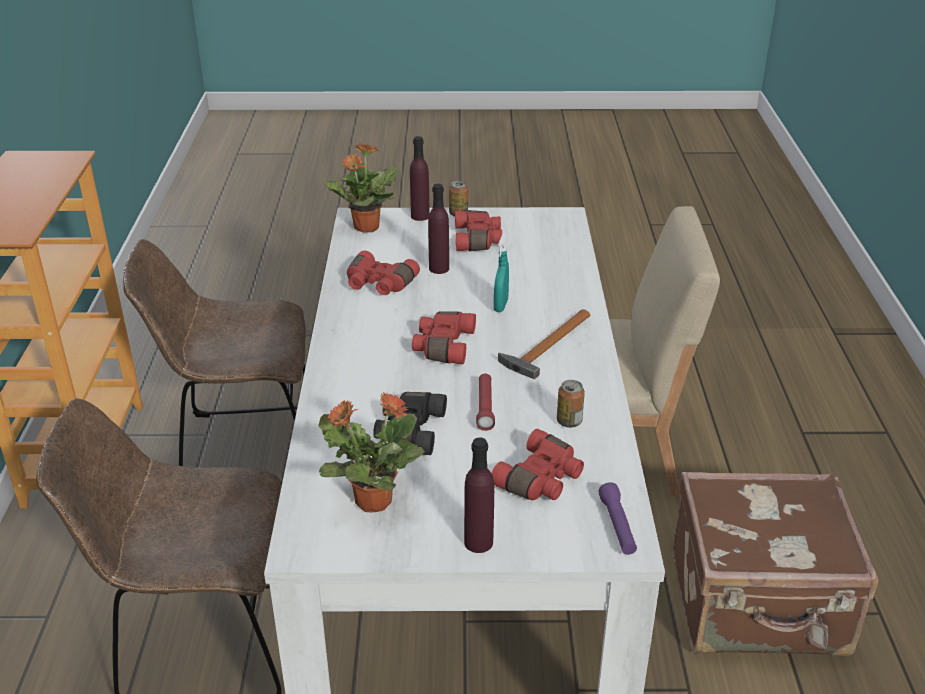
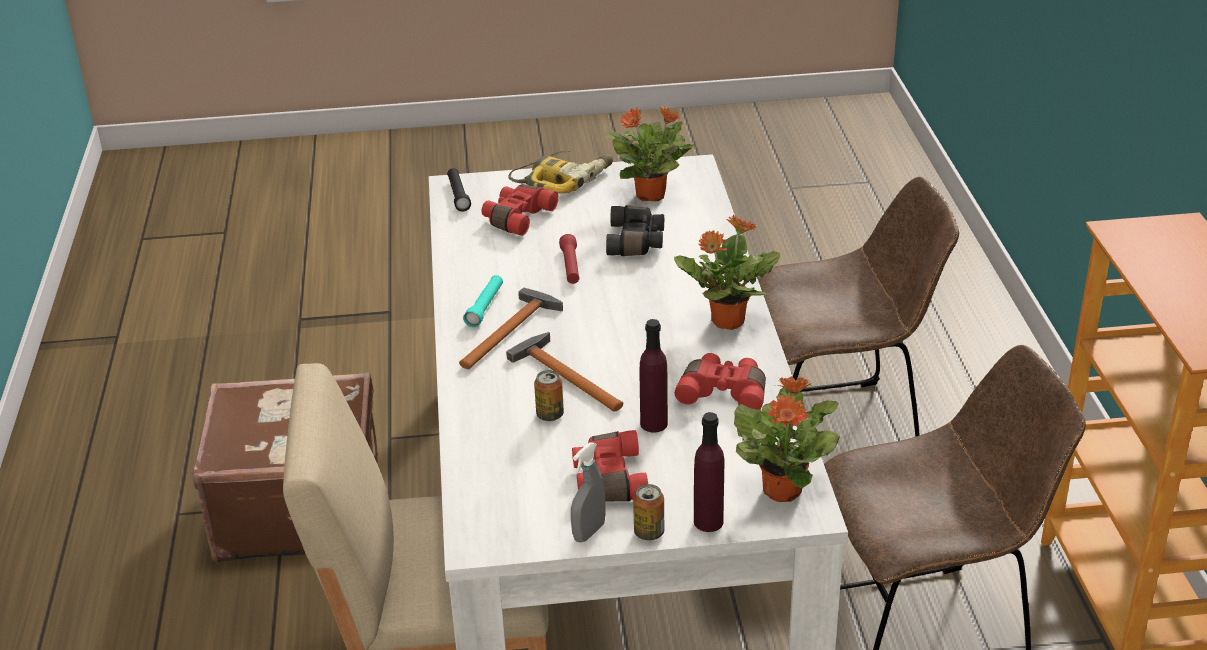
camera: 175 degrees right, 0 degrees up
(352, 338) = (726, 321): none -> potted plant
(442, 346) = (624, 321): red binoculars -> none
(478, 542) = (563, 179): purple bottle -> power drill
(495, 216) = (589, 532): none -> grey spray bottle
(501, 306) = (565, 375): turquoise spray bottle -> hammer
(569, 421) = (491, 261): can -> can (550, 415)
(571, 370) = (485, 307): none -> turquoise flashlight
(617, 526) = (458, 195): purple flashlight -> black flashlight

